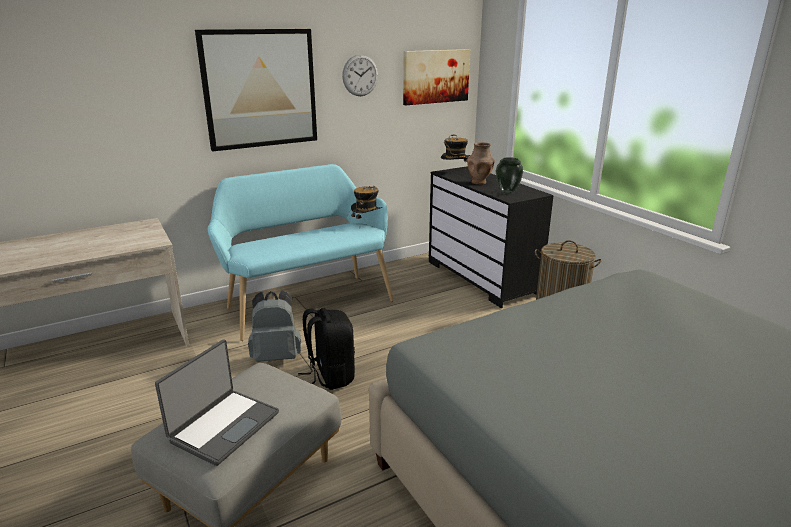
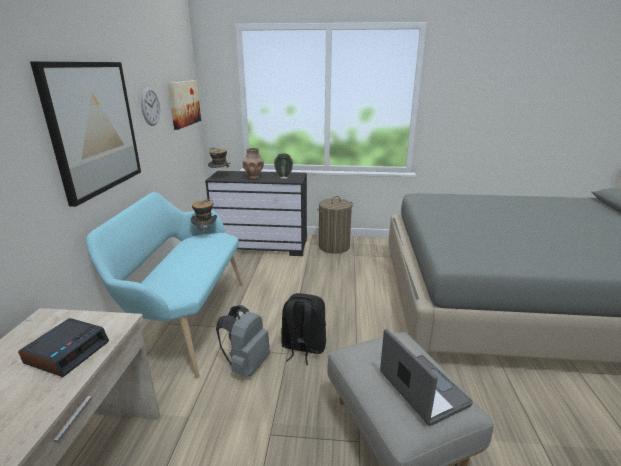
camera: 55 degrees left, 0 degrees up
(113, 243) = (67, 352): none -> alarm clock

